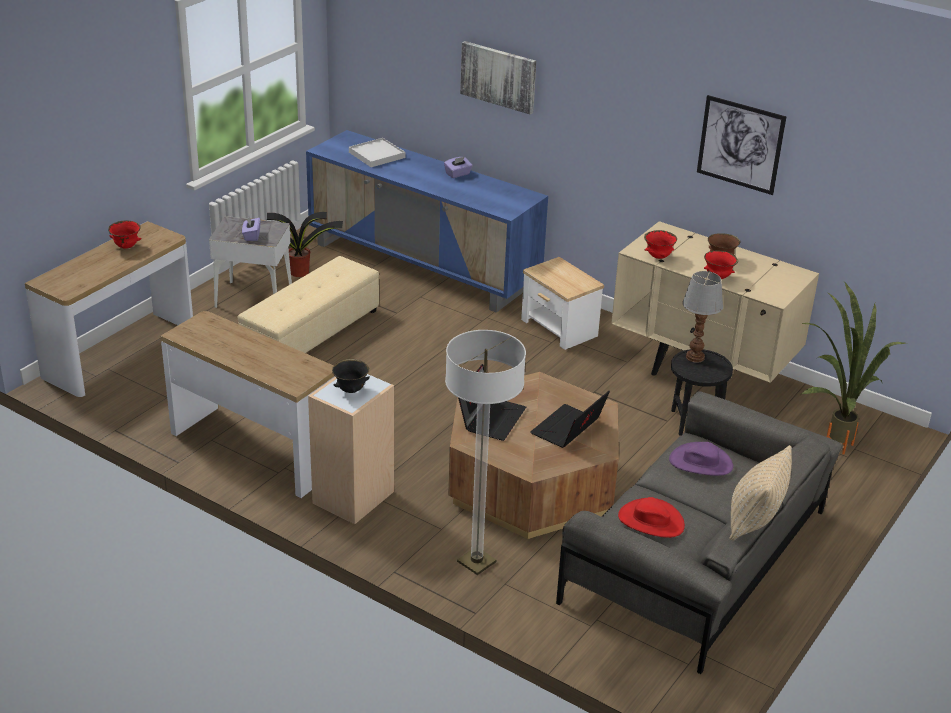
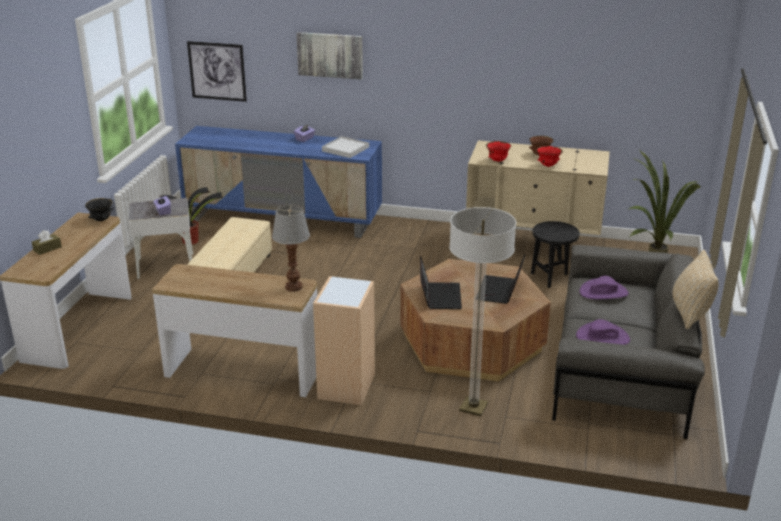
camera: 20 degrees left, 5 degrees down
(89, 261) = (47, 249): none -> brown tissue box
(126, 247) = (72, 233): red bowl -> none
(351, 390) = (344, 291): black bowl -> black bowl (101, 220)
(376, 155) = (233, 137): white tray -> white tray (345, 149)
(558, 329) = (413, 239): side table -> none
(650, 521) = (602, 337): red hat -> purple hat
(694, 356) = (546, 227): table lamp -> table lamp (293, 286)
(740, 144) = (538, 67): picture -> picture (217, 71)

